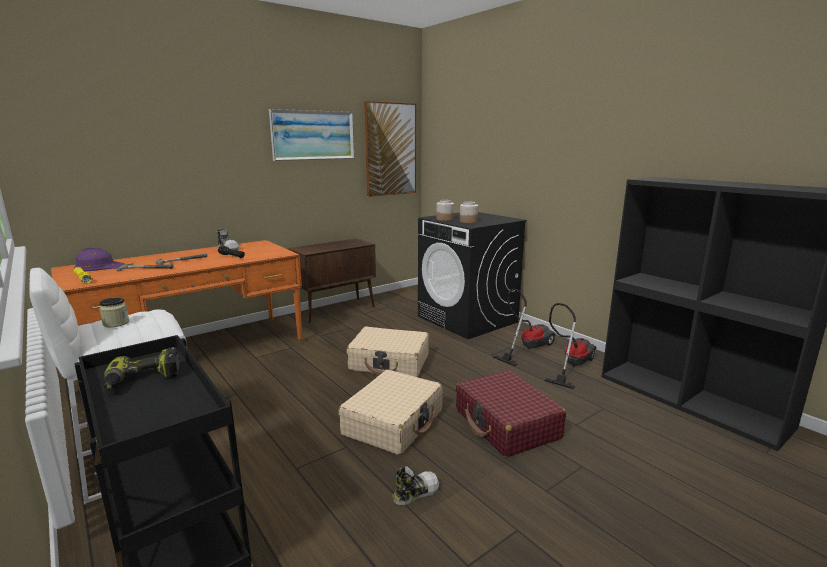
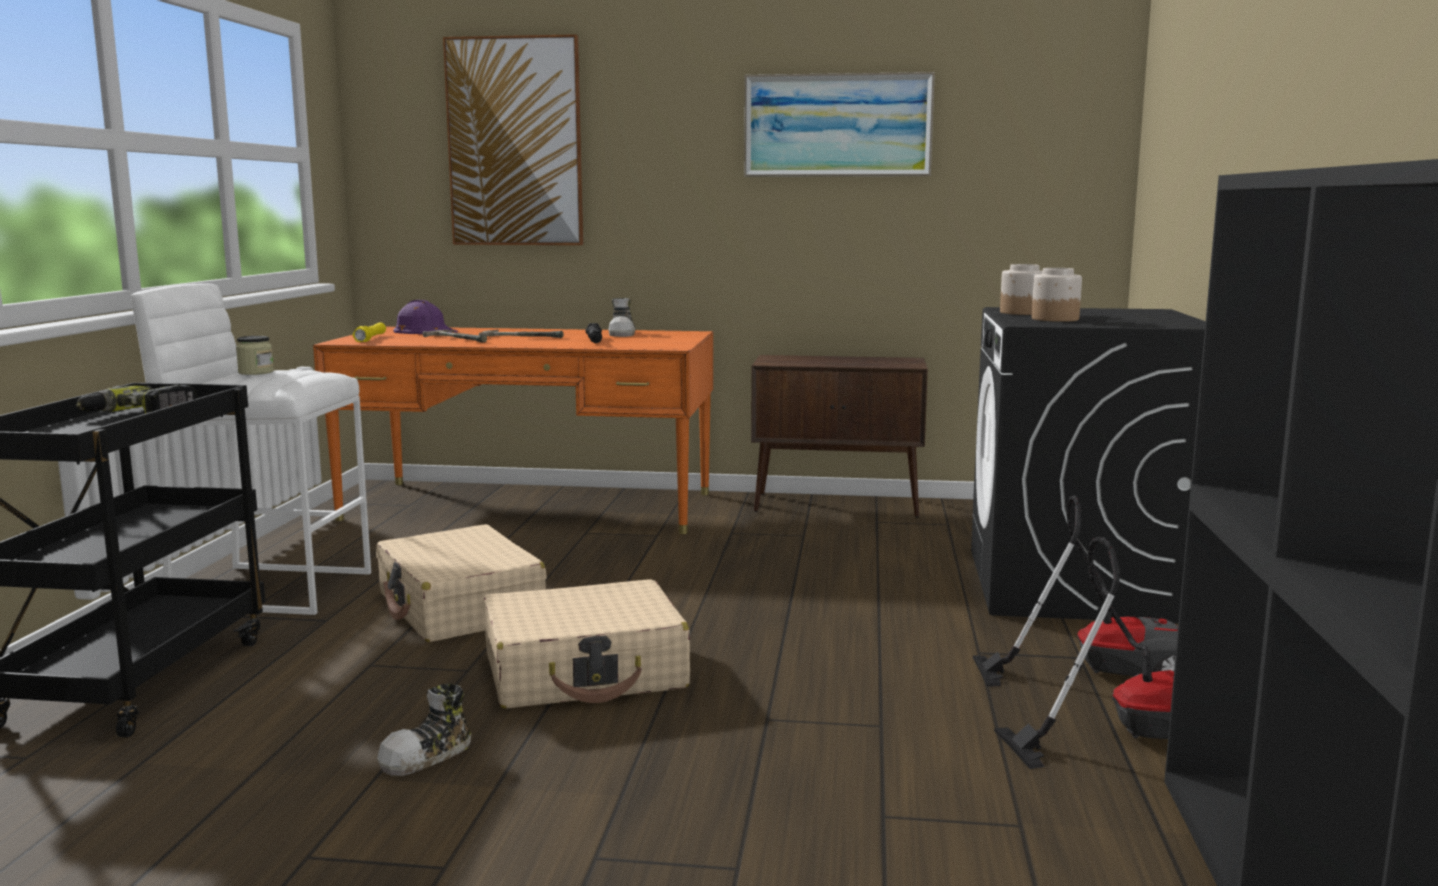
camera: 45 degrees right, 5 degrees down
(389, 362) = (757, 600): beige suitcase -> beige suitcase (460, 607)
(390, 149) = (1038, 157): picture -> picture (515, 142)
(415, 492) = (427, 756): shoe -> shoe turned 120 degrees clockwise
(506, 424) = (749, 752): red suitcase -> none

